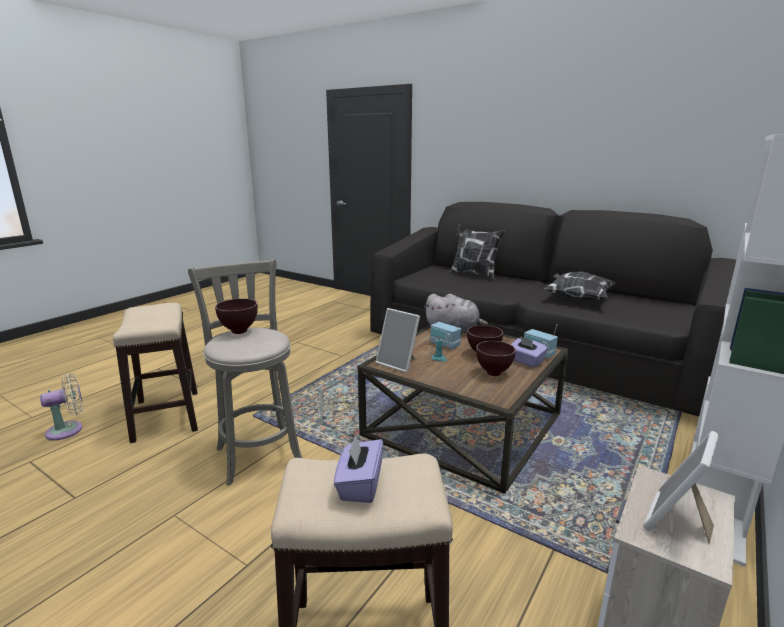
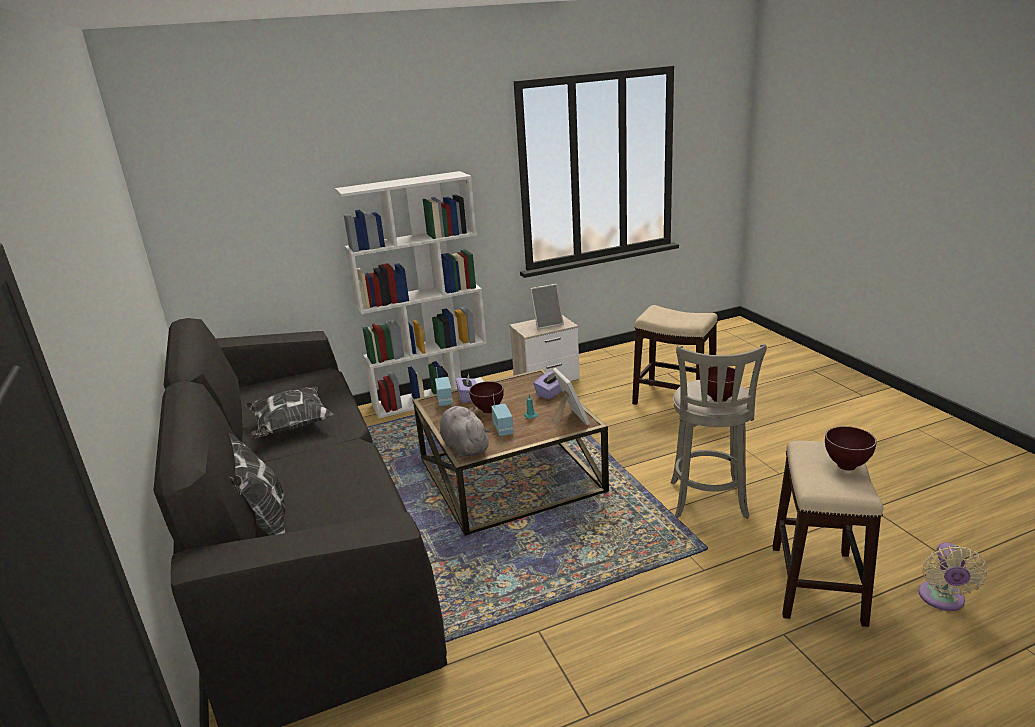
camera: 145 degrees left, 5 degrees up
(69, 430) = (942, 600): beige fan -> beige fan turned 75 degrees counterclockwise
(360, 485) = (677, 316): purple tissue box -> purple tissue box (551, 393)
(493, 374) = (509, 393): brown bowl -> brown bowl (847, 466)

